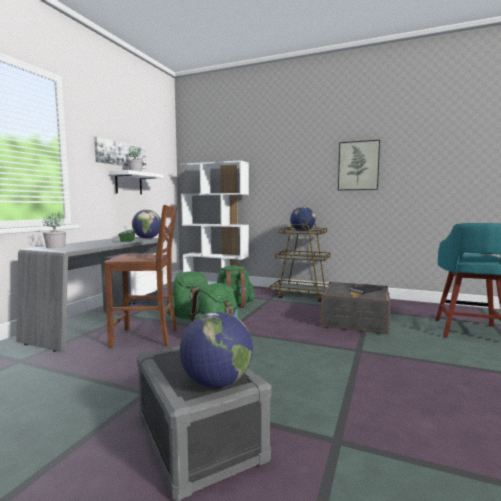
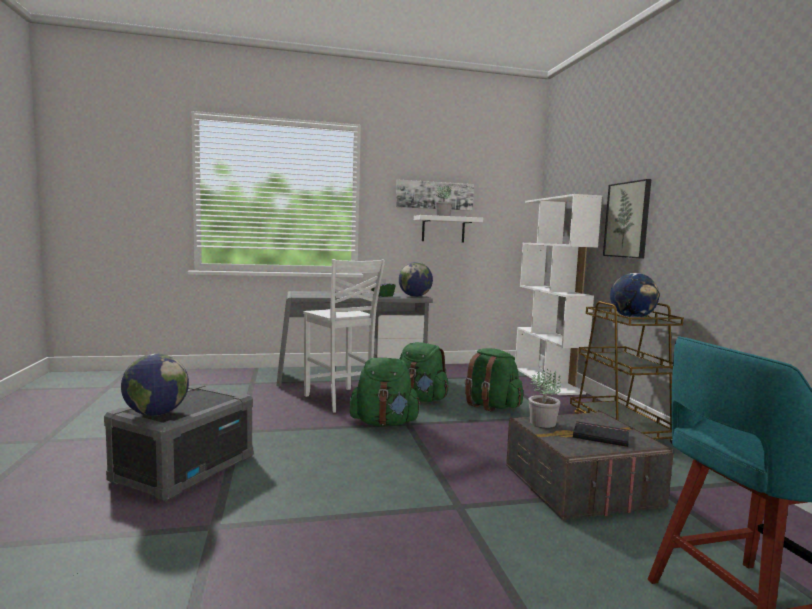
camera: 55 degrees right, 0 degrees up
(56, 247) = (309, 293): potted plant -> potted plant (543, 423)
(146, 338) = (340, 400): brown chair -> white chair
(358, 166) = (752, 195): picture -> picture (627, 220)

